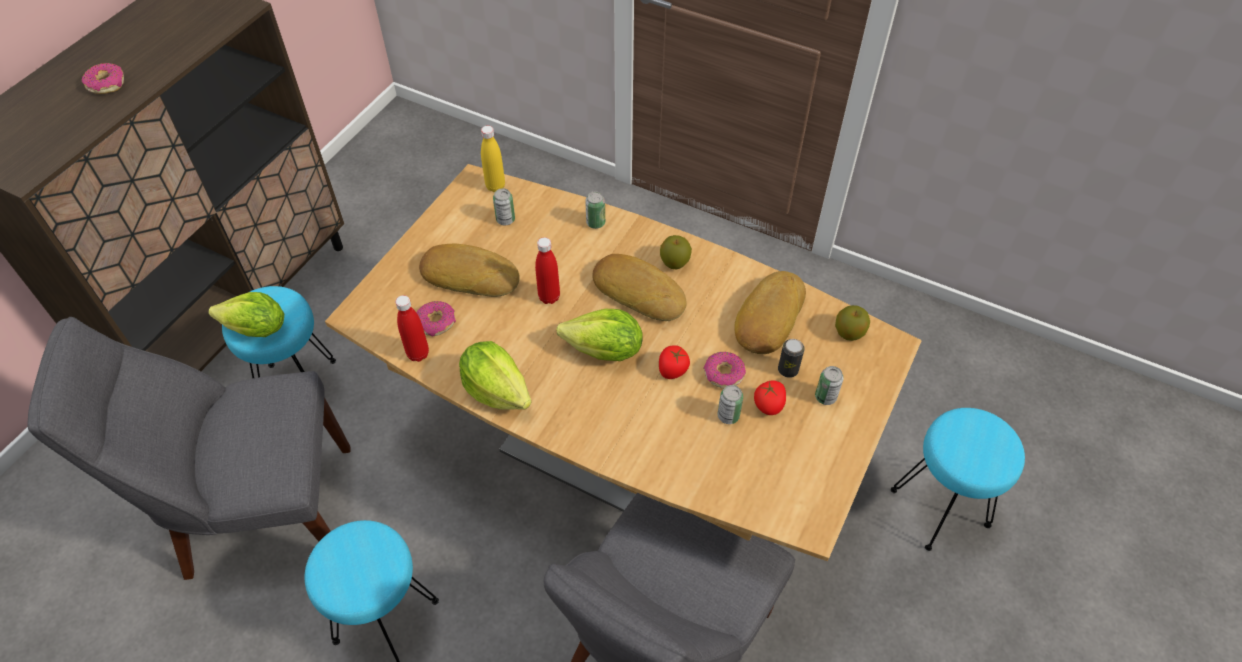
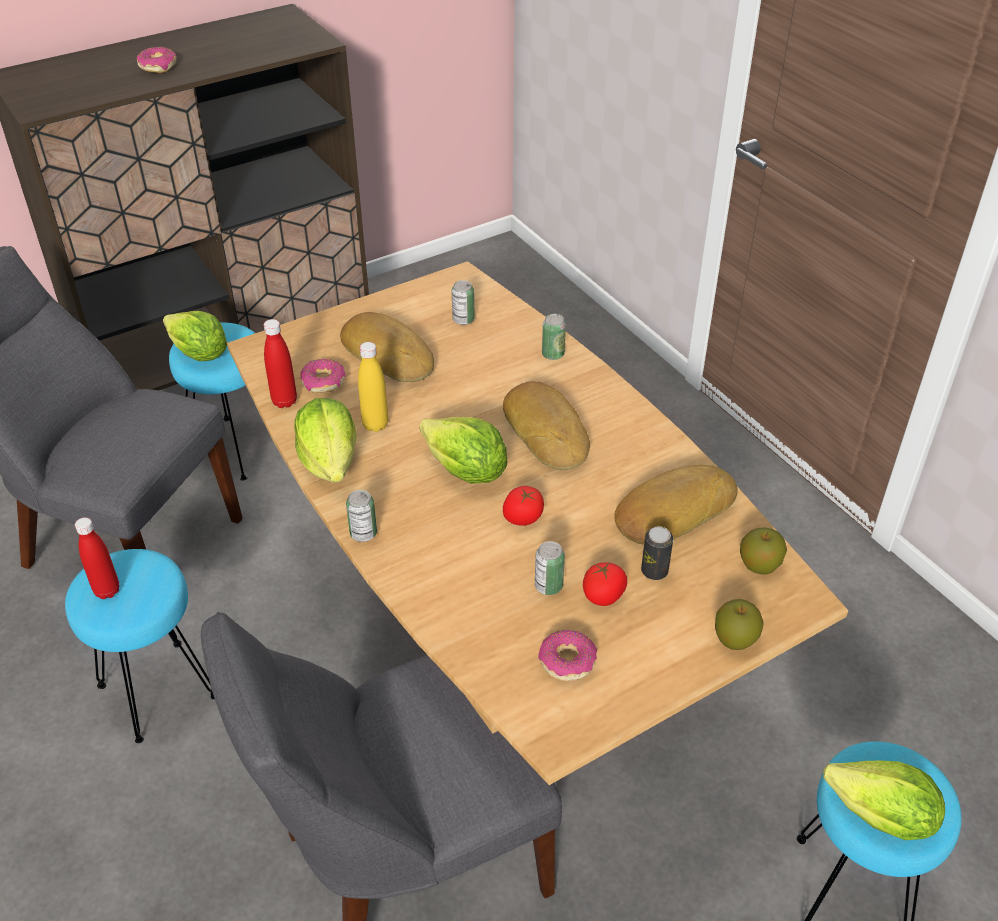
camera: 30 degrees right, 10 degrees down
(495, 186) = (477, 288): yellow bottle -> yellow bottle (375, 425)
(549, 297) = (450, 402): red bottle -> red bottle (107, 591)
(675, 262) = (608, 420): apple -> apple (735, 639)
(723, 374) = (576, 544): donut -> donut (567, 661)
(825, 397) = (677, 616): can -> can (363, 534)
(981, 463) = (881, 818): none -> lettuce

